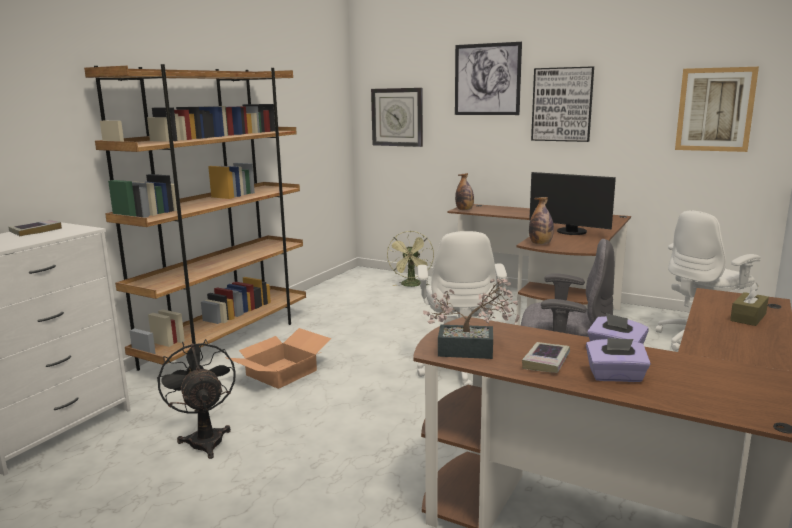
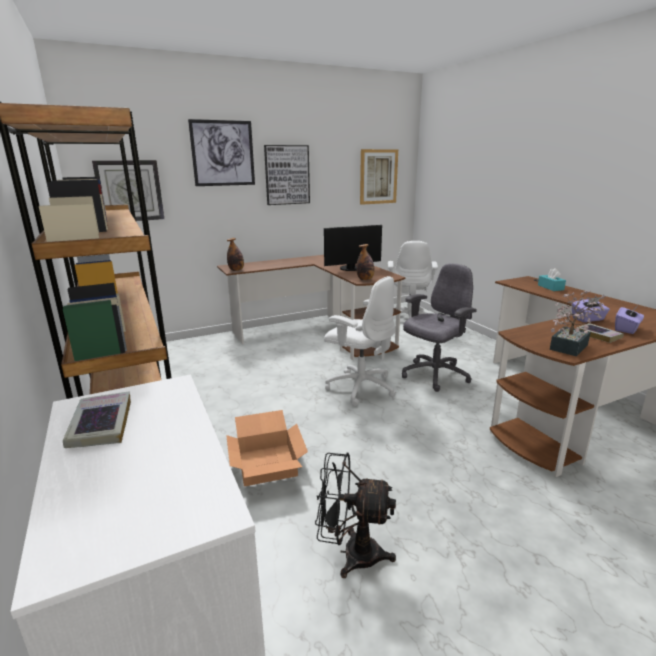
camera: 55 degrees left, 5 degrees up
(411, 285) = (191, 350): green fan -> none
(748, 317) = (550, 287): brown tissue box -> turquoise tissue box

